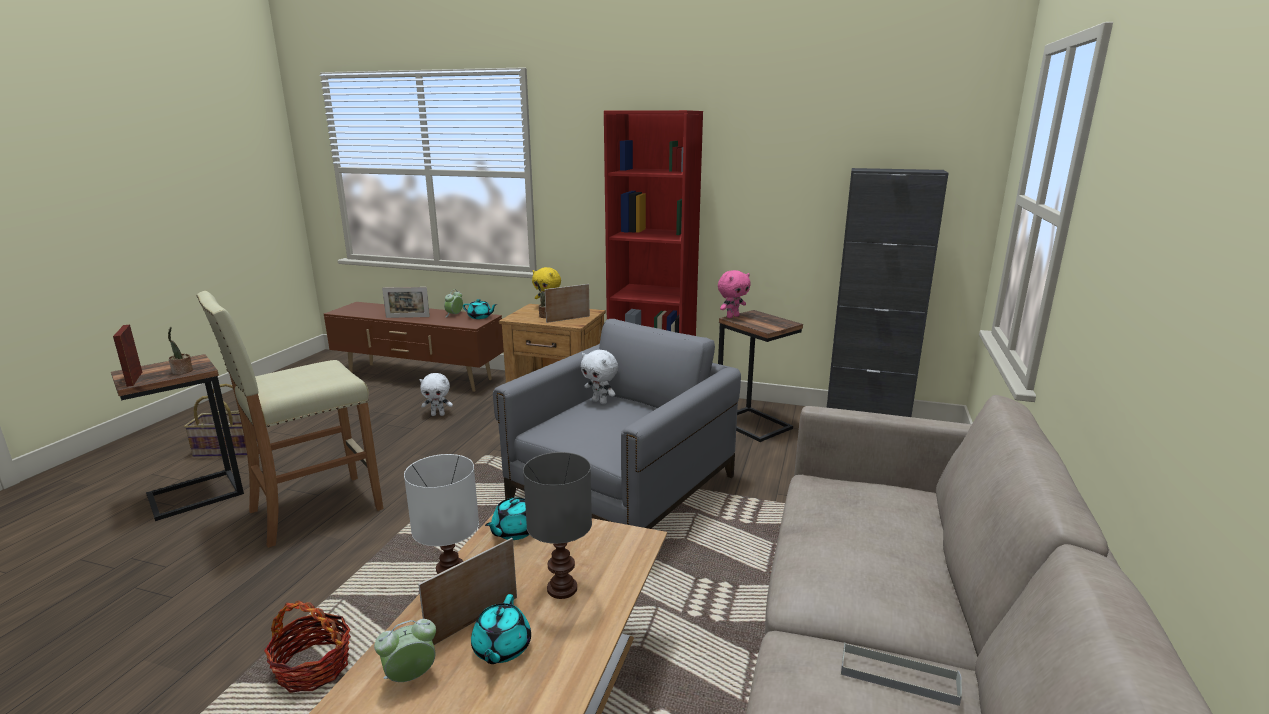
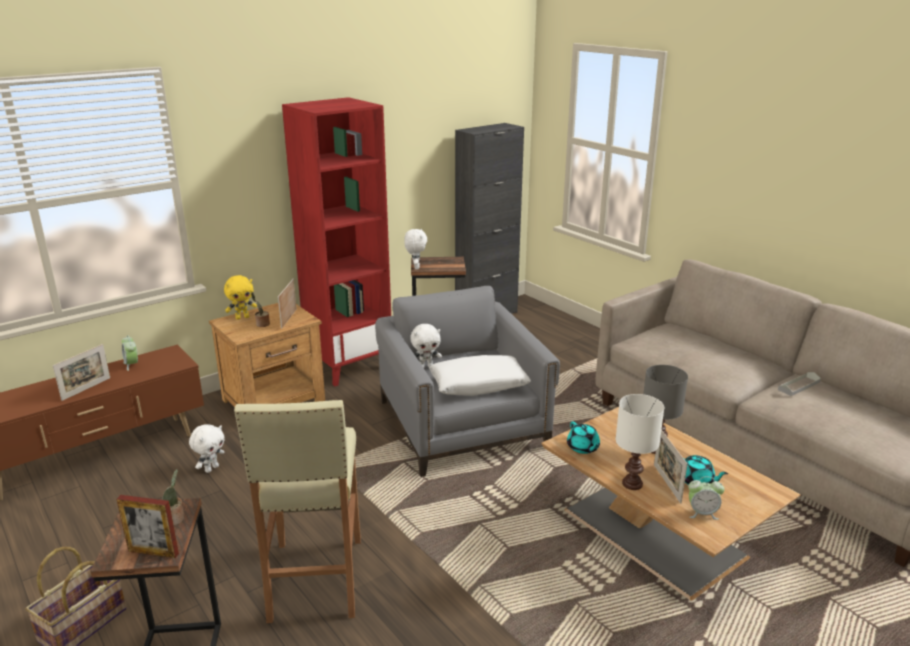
camera: 55 degrees left, 5 degrees up
(313, 668) = (548, 613): basket -> none
(411, 677) = (702, 513): alarm clock -> alarm clock turned 90 degrees counterclockwise
(480, 317) = (164, 355): turquoise teapot -> none
(595, 434) = (478, 384): none -> white pillow
(732, 316) = (416, 267): pink plush toy -> white plush toy

